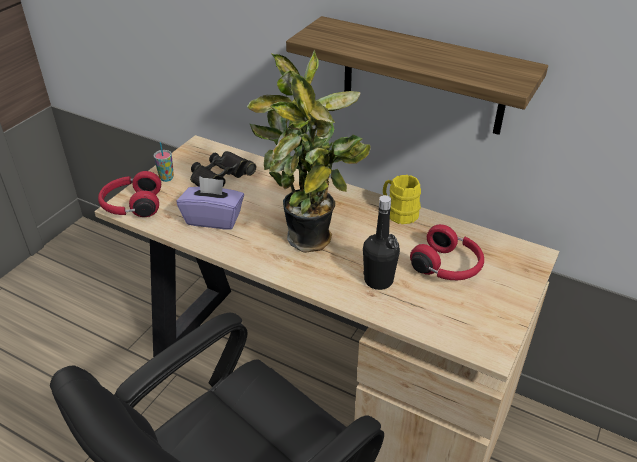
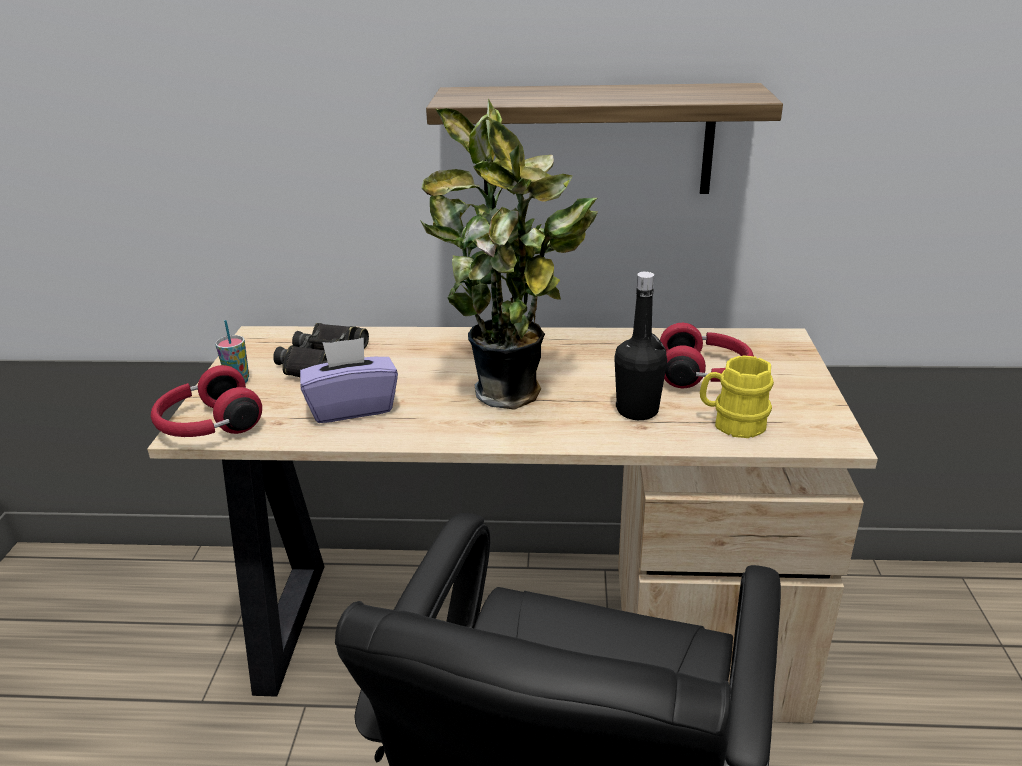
camera: 25 degrees left, 10 degrees down
(398, 213) = (595, 339): yellow mug -> yellow mug (732, 423)

